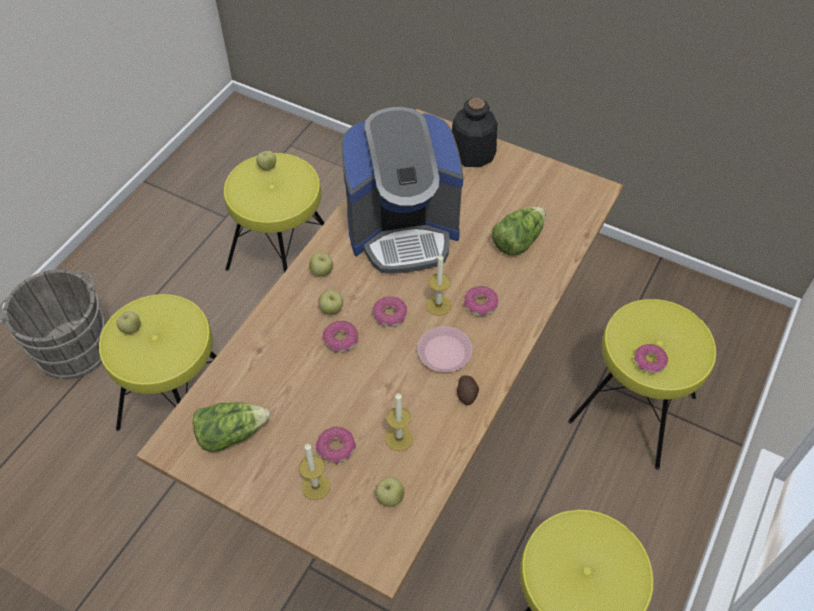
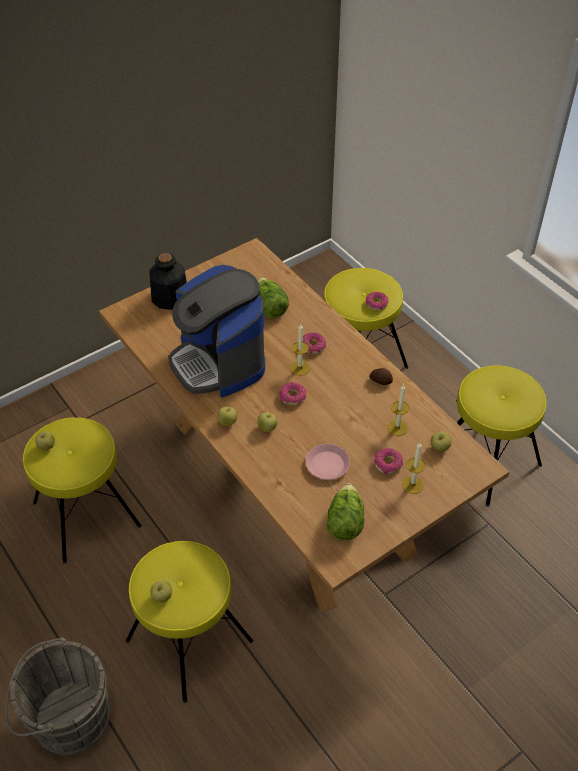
camera: 65 degrees left, 5 degrees down
(341, 340) = (298, 432): donut -> none
(403, 230) = (219, 362): coffee machine -> coffee machine turned 135 degrees clockwise
(444, 352) = (341, 380): pink plate -> pink plate (327, 465)

